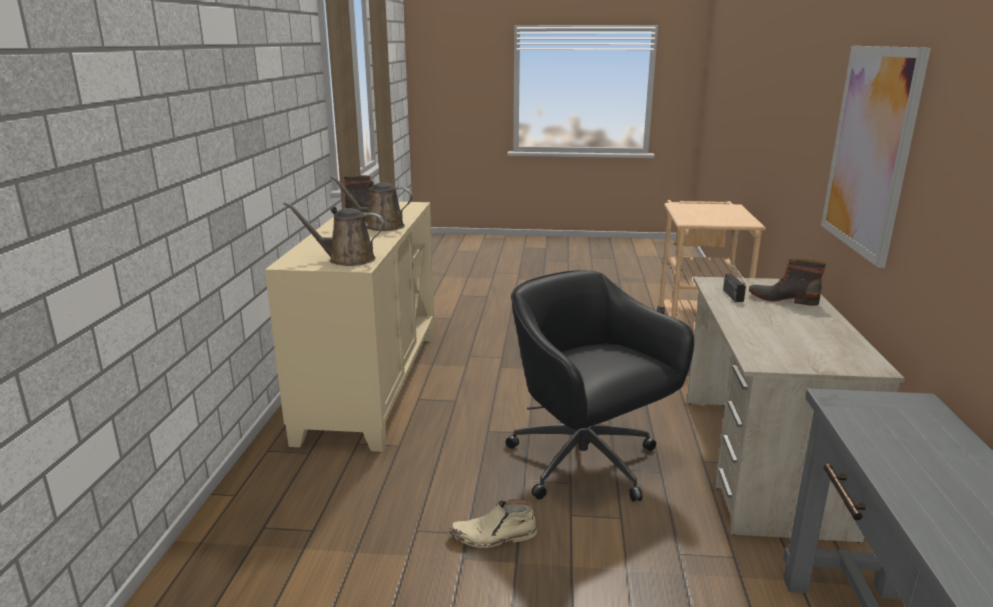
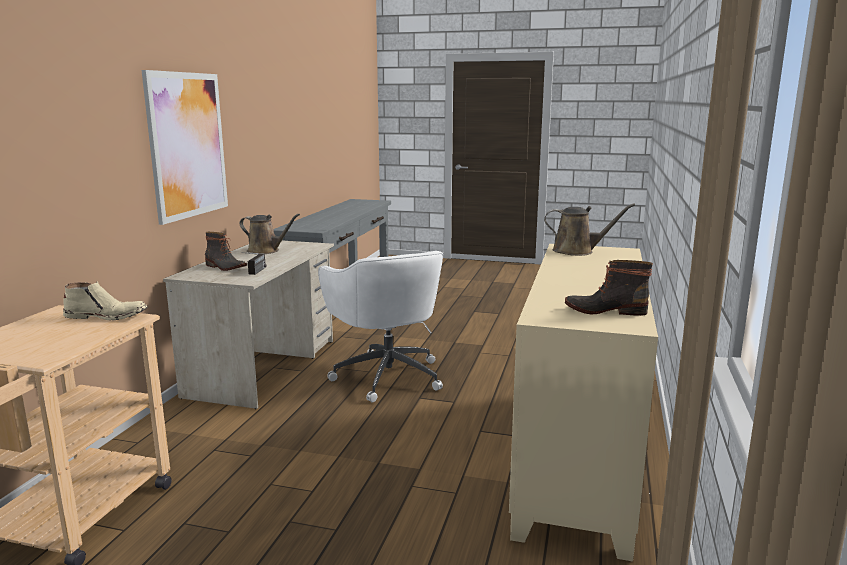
camera: 170 degrees left, 5 degrees down
(380, 226) = (570, 281): brown watering can -> brown watering can (266, 251)
(493, 536) = (464, 350): beige boot -> beige boot (107, 316)
(586, 464) = (387, 375): black office chair -> white office chair

